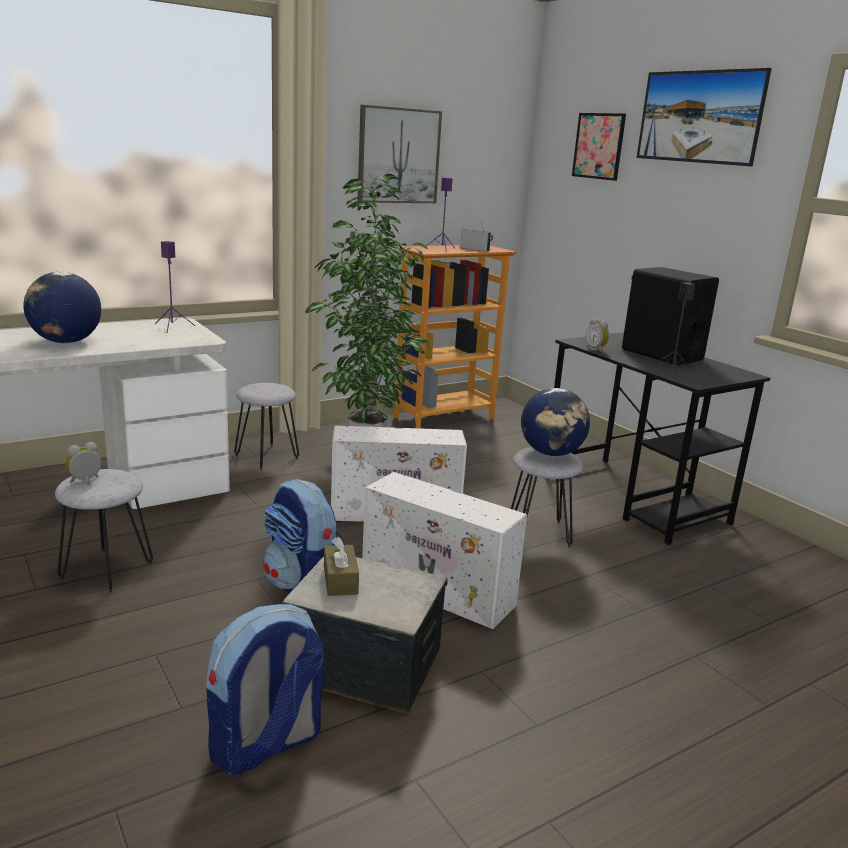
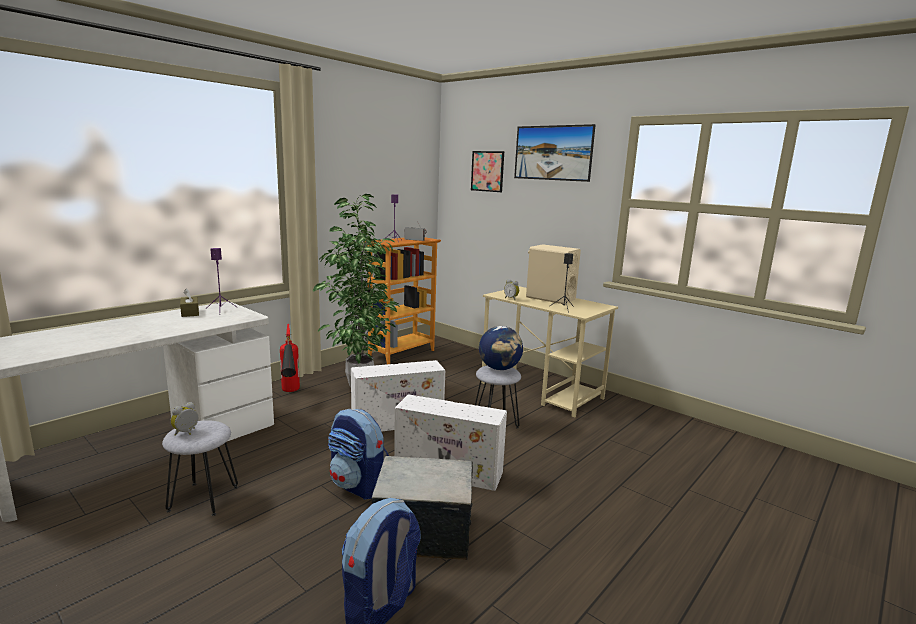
camera: 15 degrees left, 5 degrees down
(66, 342) = (145, 328): globe -> none
(267, 456) = (290, 395): grey stool -> fire extinguisher
(340, 580) = (404, 475): brown tissue box -> brown tissue box (190, 312)
(398, 156) = (360, 181): picture -> none
(634, 498) = (542, 391): black desk -> beige desk
(661, 354) = (550, 298): black speaker -> beige speaker

